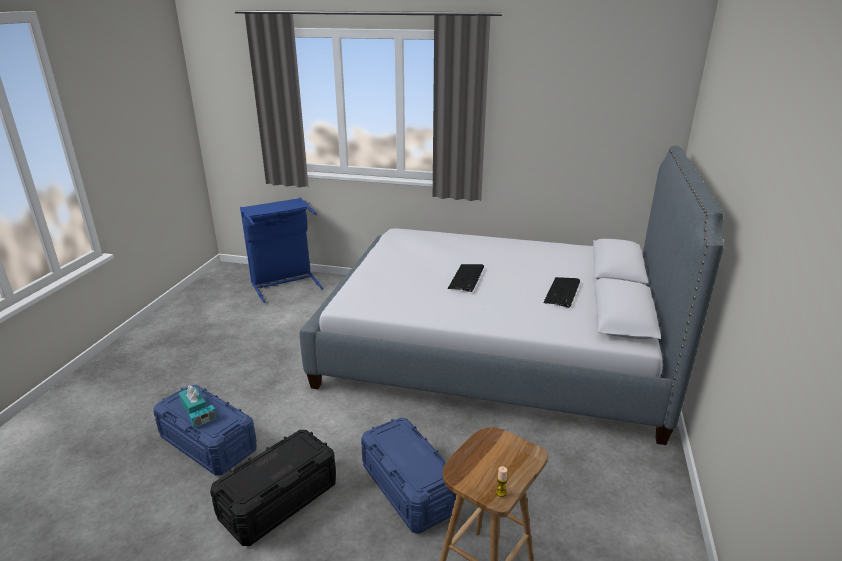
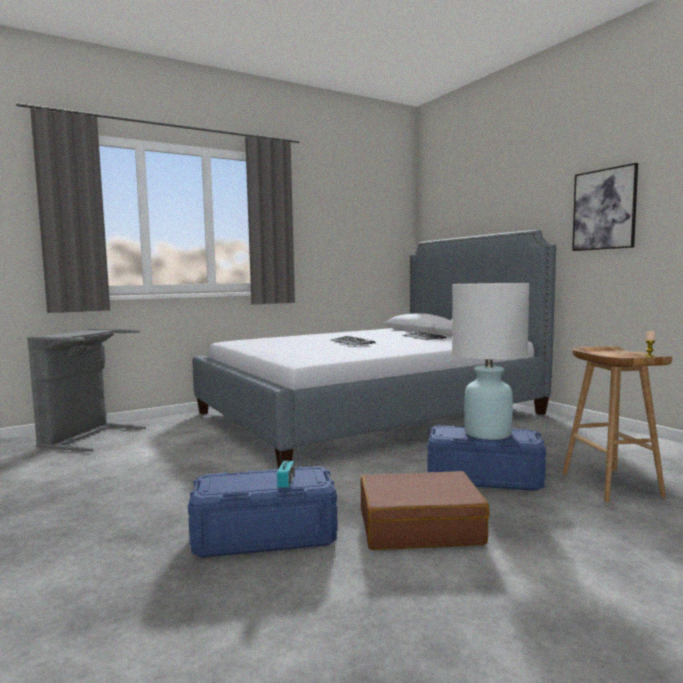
camera: 45 degrees left, 20 degrees down
(194, 408) = (250, 482): turquoise tissue box -> none
(278, 500) = (420, 527): black storage box -> brown suitcase
(284, 283) = (86, 437): blue laundry basket -> grey laundry basket
(410, 456) = (488, 434): none -> white table lamp
(771, 227) = (604, 209): none -> picture

